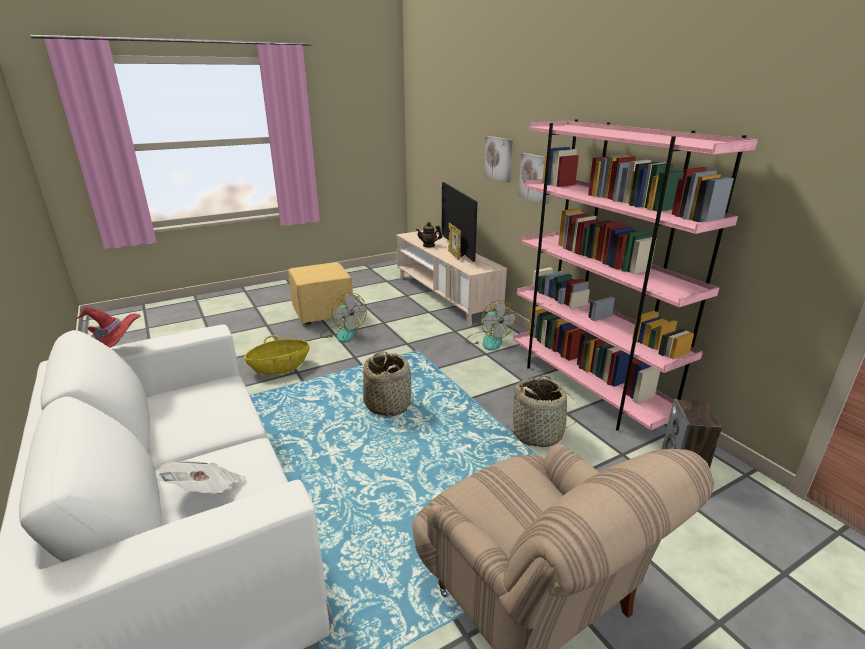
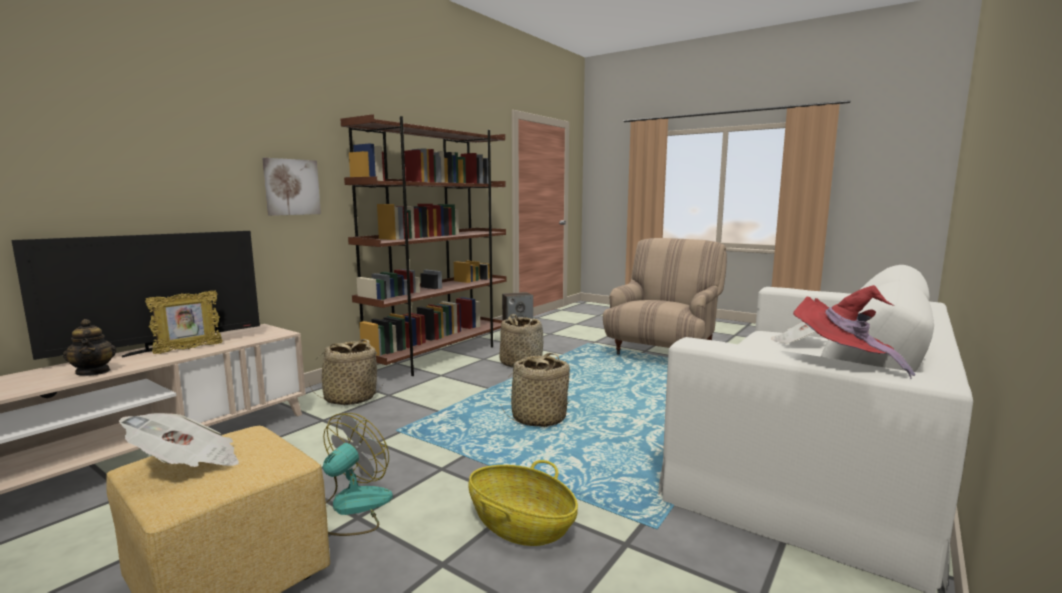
camera: 115 degrees left, 15 degrees down
(321, 268) = (188, 465): none -> newspaper
(488, 340) = (350, 398): fan -> basket
(499, 158) = (204, 170): picture -> none
(587, 389) = (439, 356): pink bookcase -> brown bookcase

